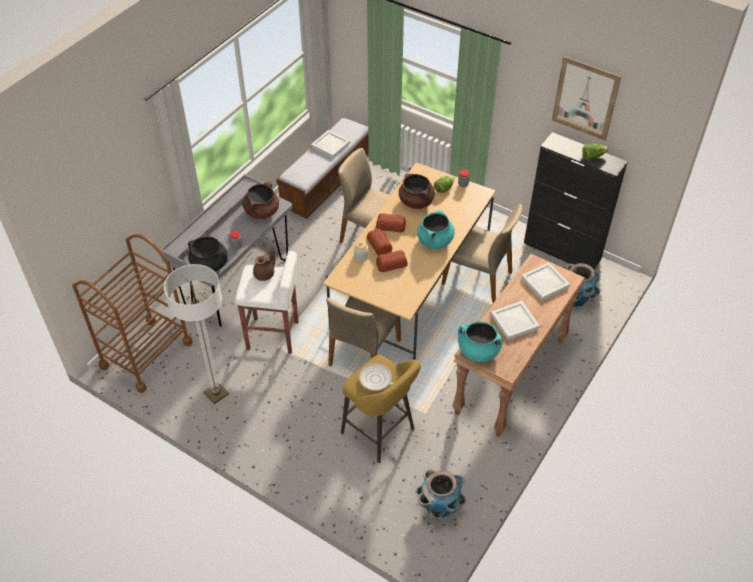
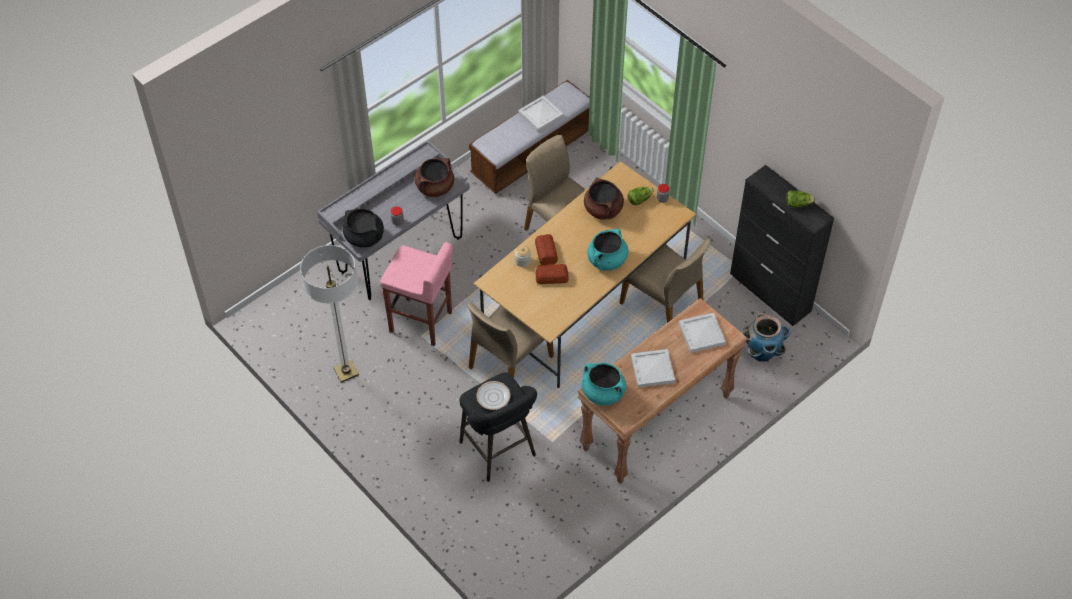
camera: 15 degrees right, 5 degrees up
(146, 354) = (286, 314): brown cart -> none
(265, 274) = (418, 260): brown teapot -> none
(273, 336) = (421, 323): white stool -> pink stool
(381, 433) = (500, 452): yellow stool -> black stool
(390, 225) = (565, 232): bread -> none
(439, 507) = (533, 540): planter -> none
(585, 98) = (796, 141): picture -> none

